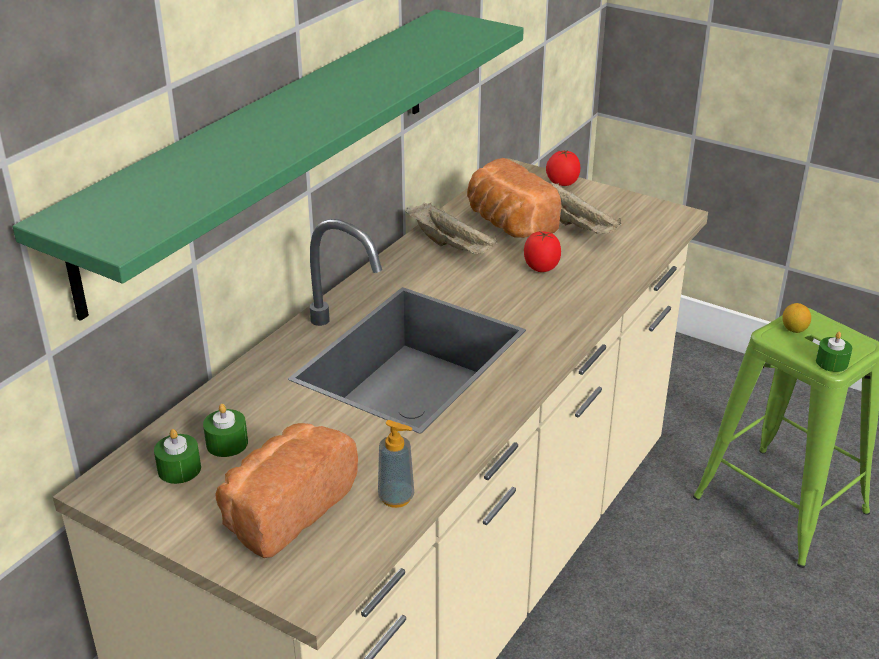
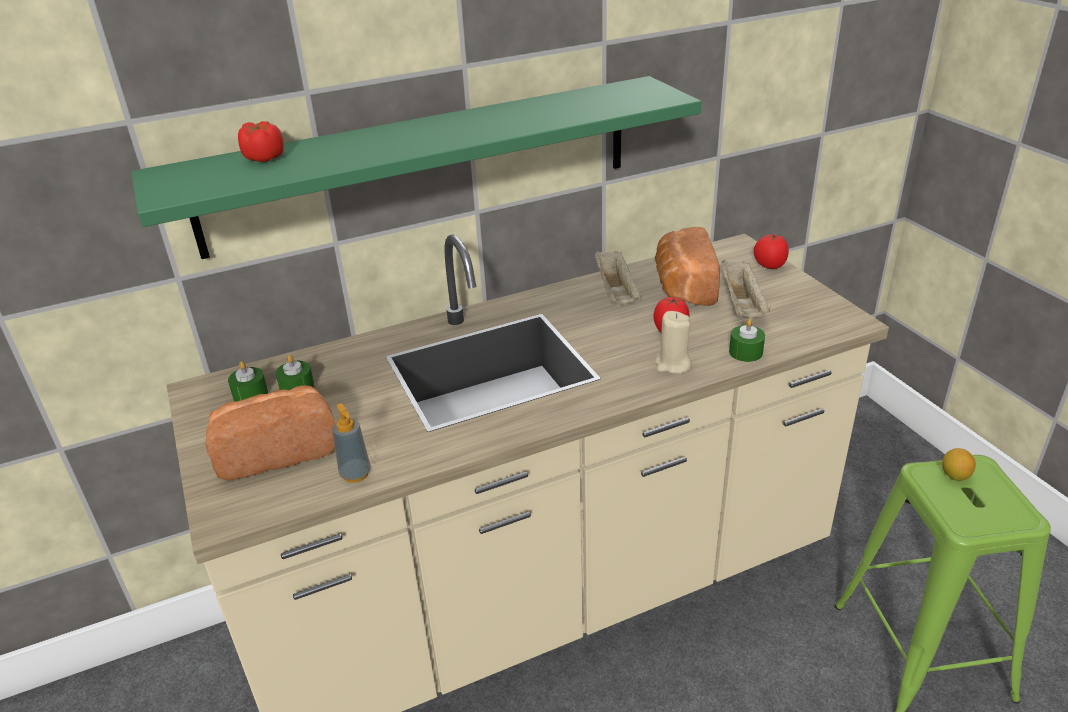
camera: 35 degrees right, 0 degrees up
(165, 174) = (264, 158): none -> tomato
(574, 297) = (672, 364): none -> beige candle
(831, 362) = (967, 522): green candle -> green candle (745, 352)

